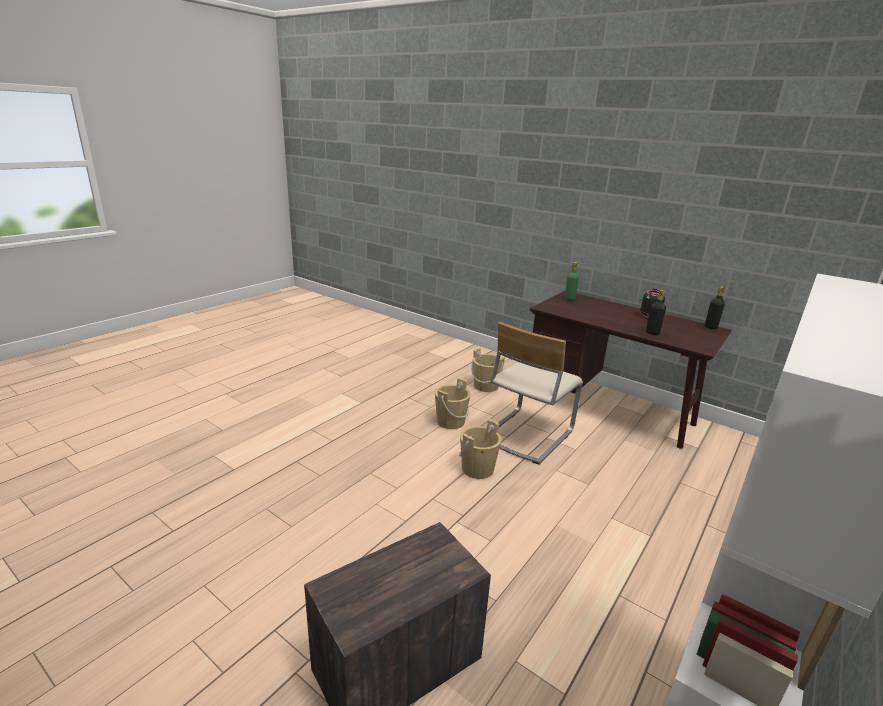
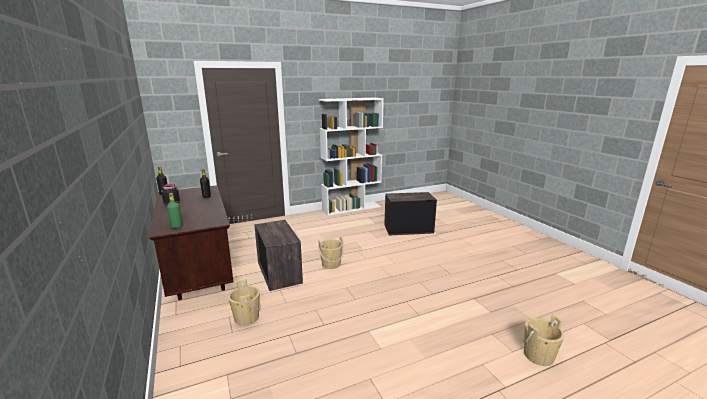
camera: 150 degrees left, 5 degrees down
(450, 421) = (314, 293): beige bucket -> beige bucket (538, 356)
(526, 435) = (279, 273): beige chair -> crate

